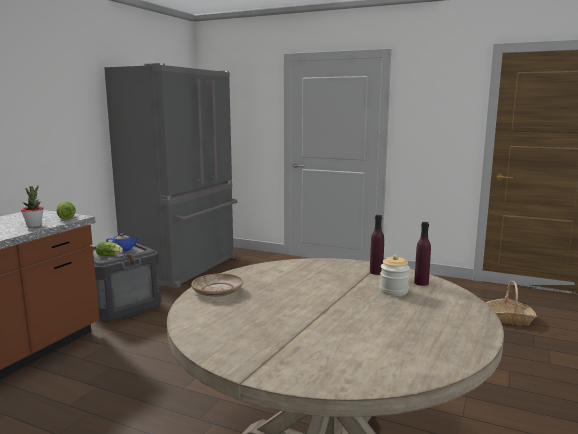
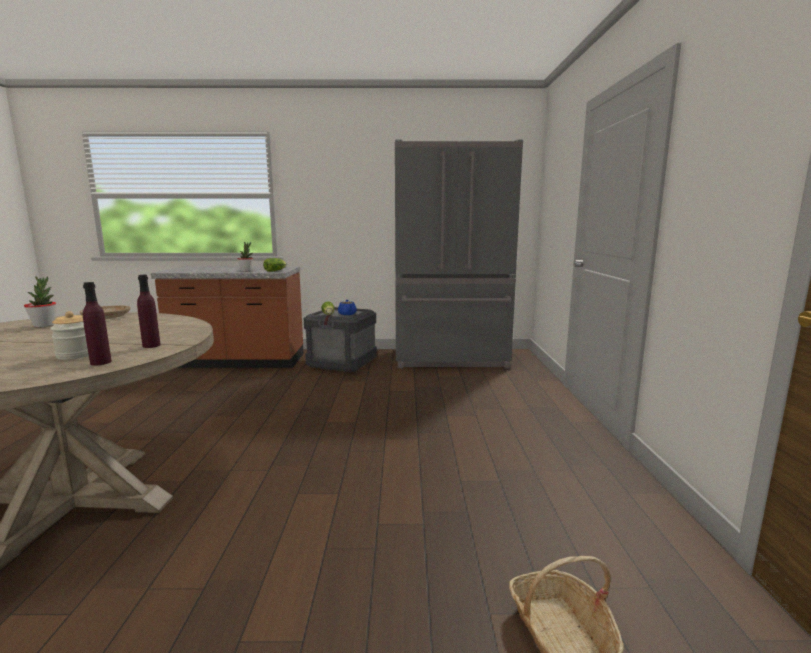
camera: 65 degrees right, 0 degrees up
(234, 314) = (44, 325): none -> potted plant

